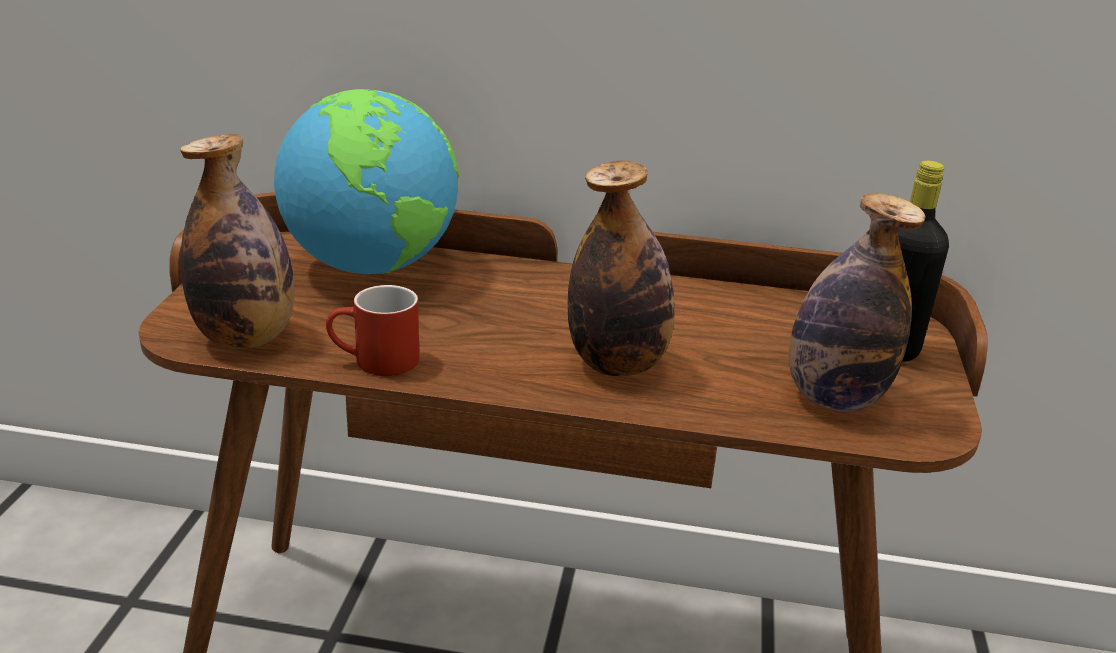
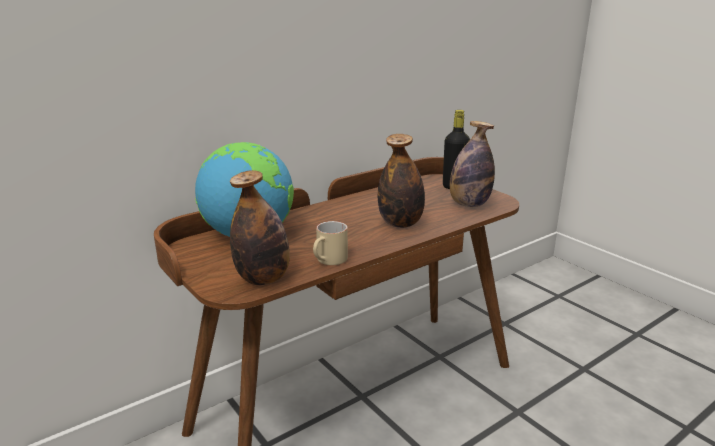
camera: 45 degrees left, 5 degrees down
(374, 362) = (329, 261): red mug -> beige mug

